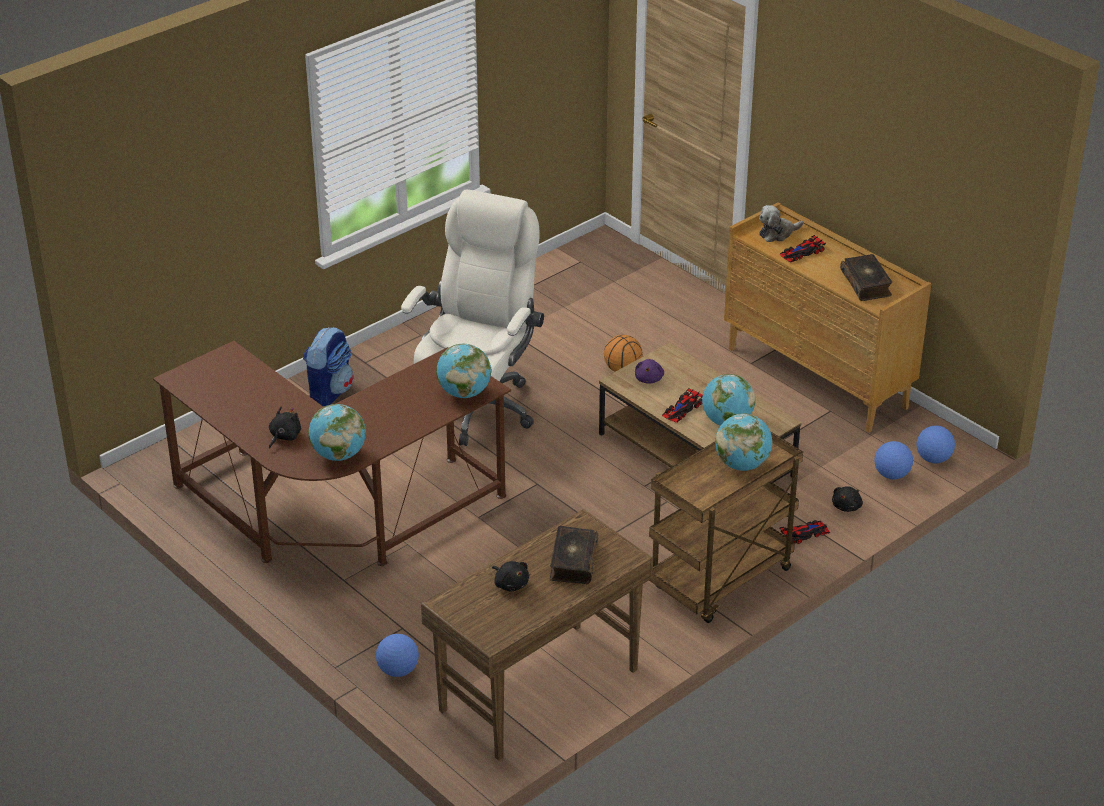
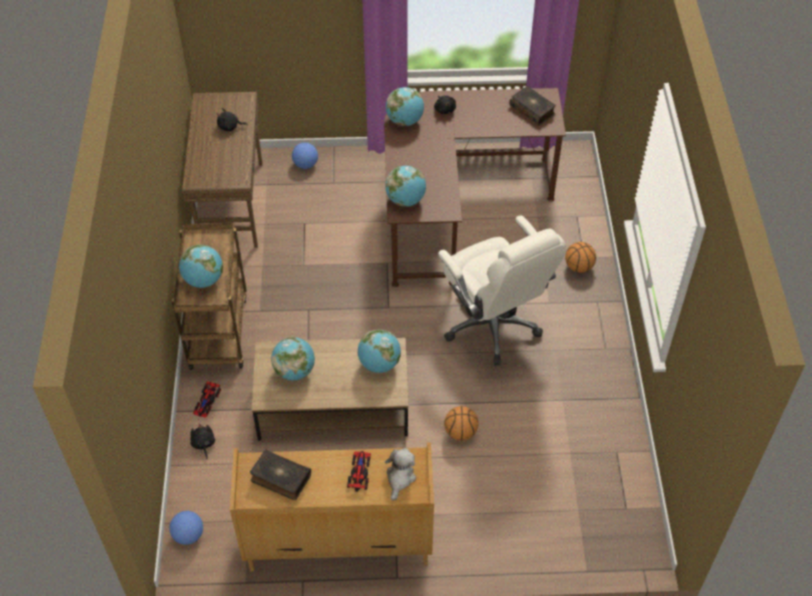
camera: 130 degrees right, 15 degrees up
(329, 391) = (579, 267): backpack -> basketball
(572, 562) = (216, 157): book -> book (532, 110)
(649, 379) = (379, 364): purple plush toy -> globe
(682, 409) = (331, 358): toy car -> none
(891, 475) = (201, 495): football -> none

